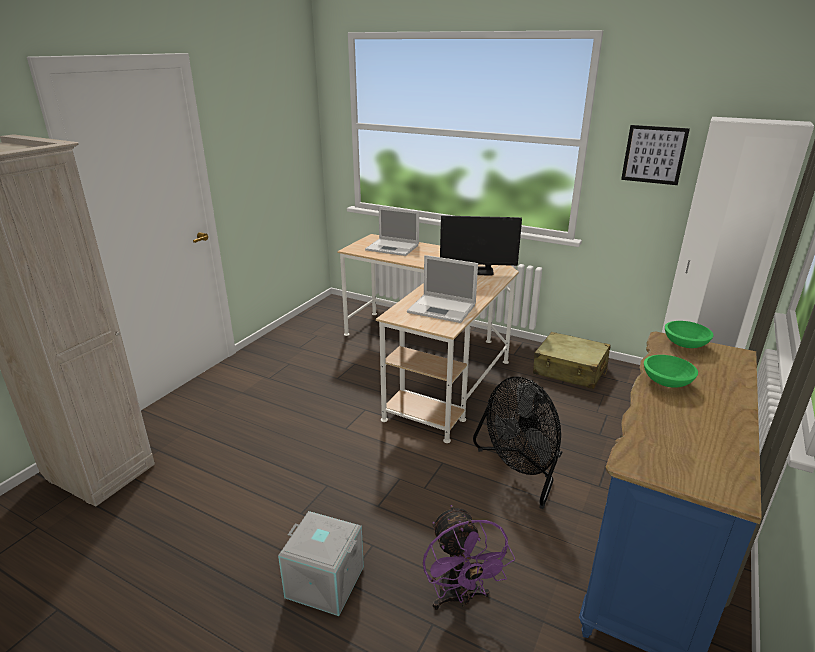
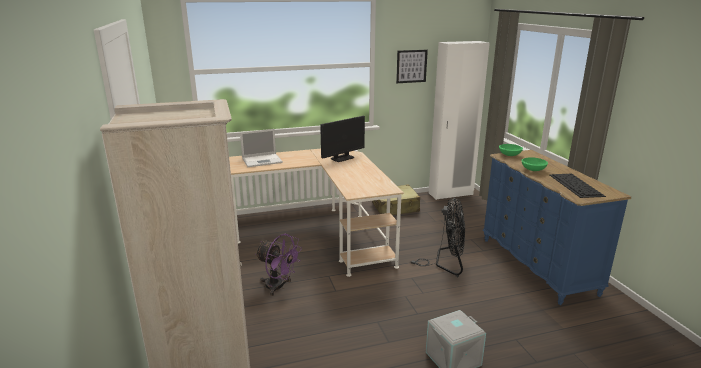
camera: 45 degrees left, 5 degrees down
(443, 309) = (368, 181): laptop -> none
(459, 597) = (508, 323): purple fan -> purple fan (279, 287)
(521, 468) = (446, 260): black fan -> black fan turned 90 degrees counterclockwise
(684, 441) = (576, 185): none -> keyboard

